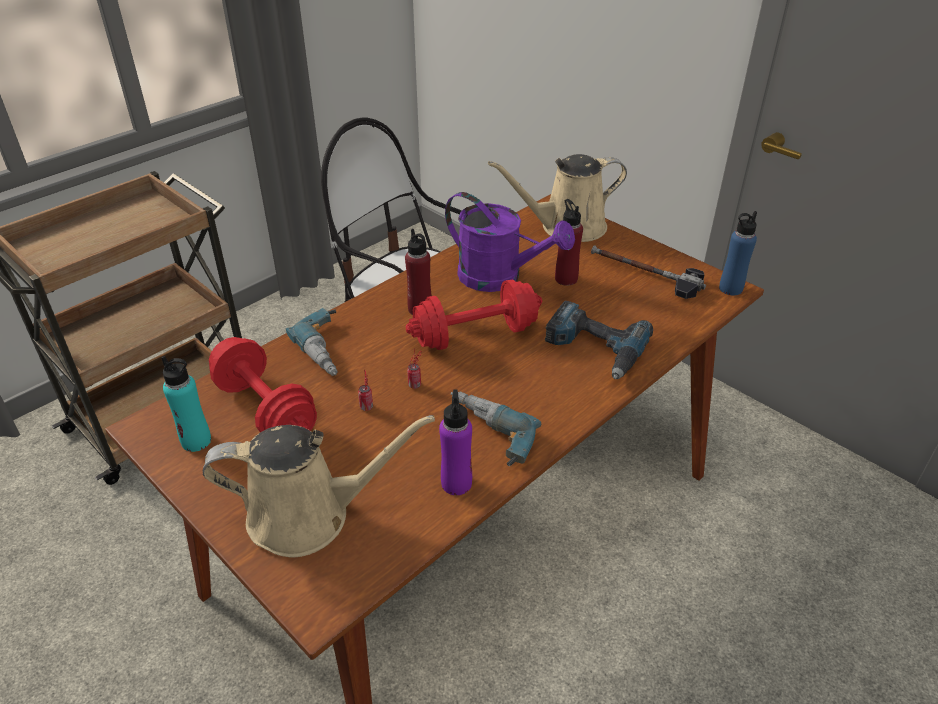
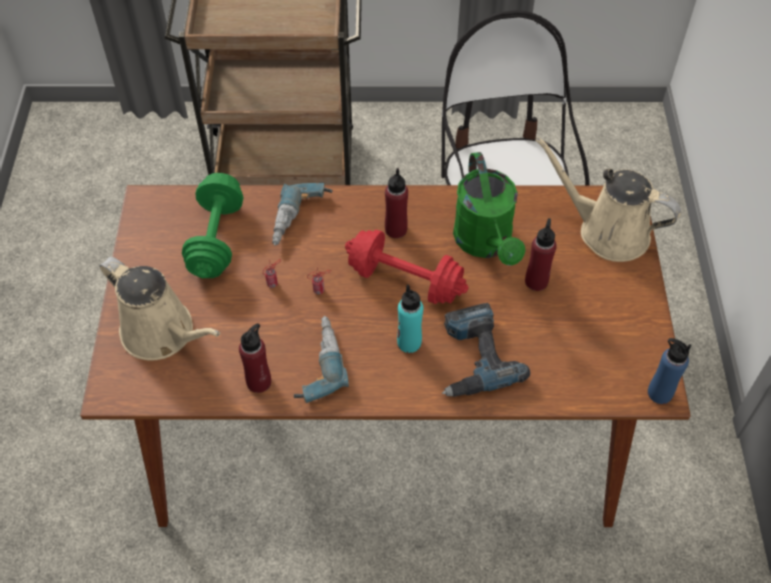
camera: 45 degrees right, 15 degrees up
(196, 441) = (160, 233): turquoise bottle -> turquoise bottle (409, 342)
(266, 410) = (216, 239): red dumbbell -> green dumbbell
(456, 483) = (259, 382): purple bottle -> red bottle
(500, 278) = (486, 243): purple watering can -> green watering can
(644, 274) = (606, 324): hammer -> none

